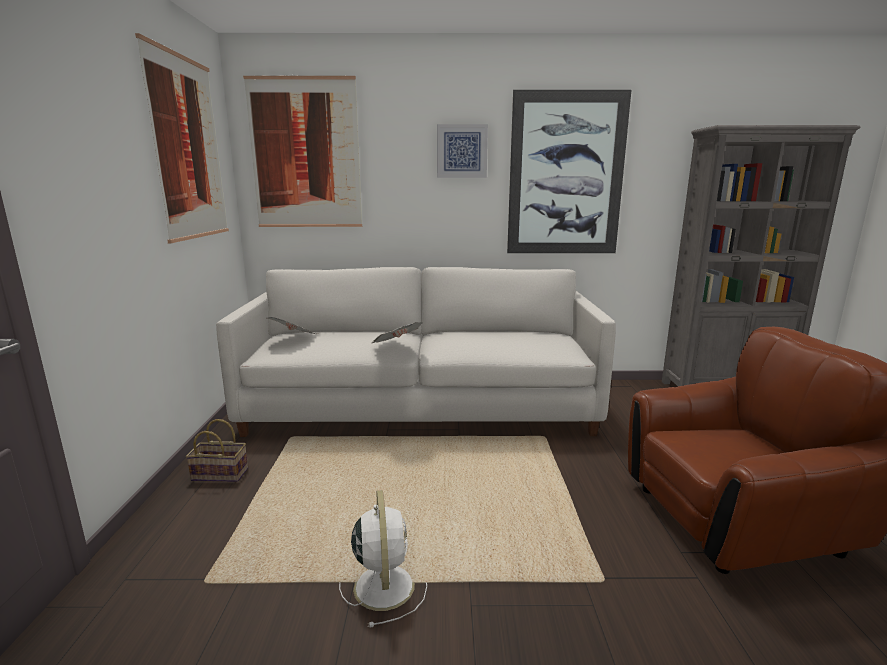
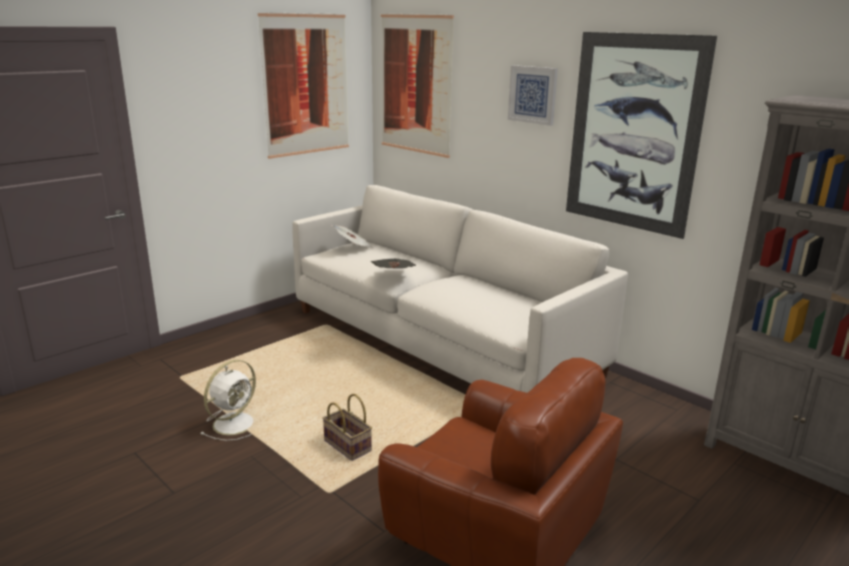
camera: 45 degrees right, 5 degrees up
(221, 474) = (261, 330): basket -> basket (349, 446)

